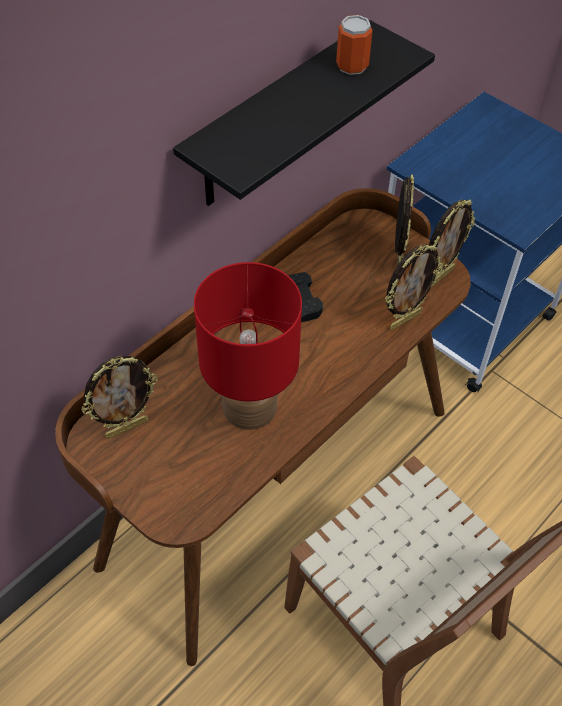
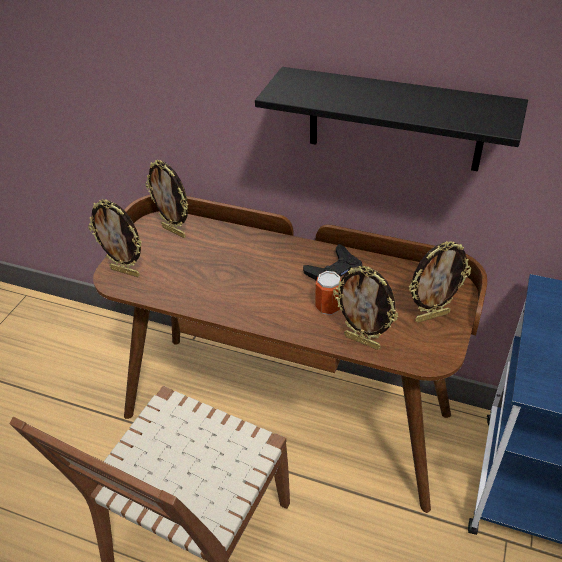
camera: 70 degrees right, 10 degrees down
(249, 406) = (220, 280): red table lamp -> none
(352, 66) = (451, 105): can -> can (328, 306)
(440, 276) = (431, 351): picture frame -> picture frame (126, 271)

